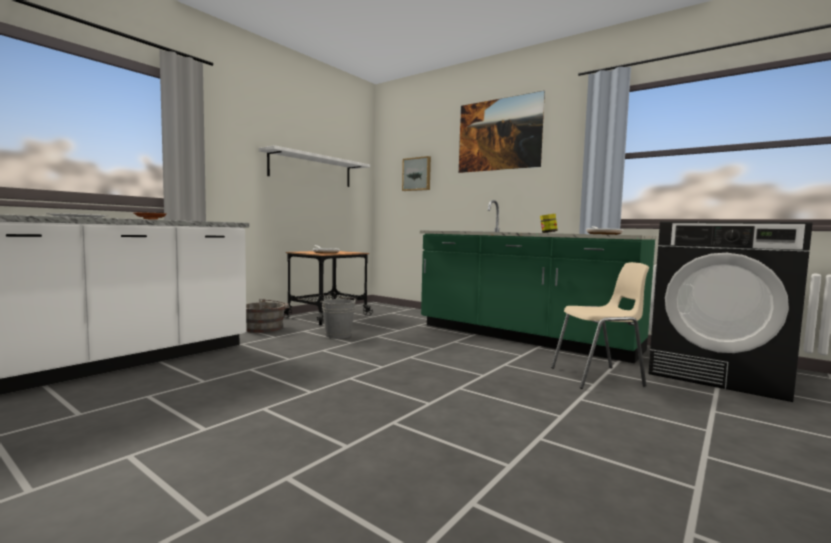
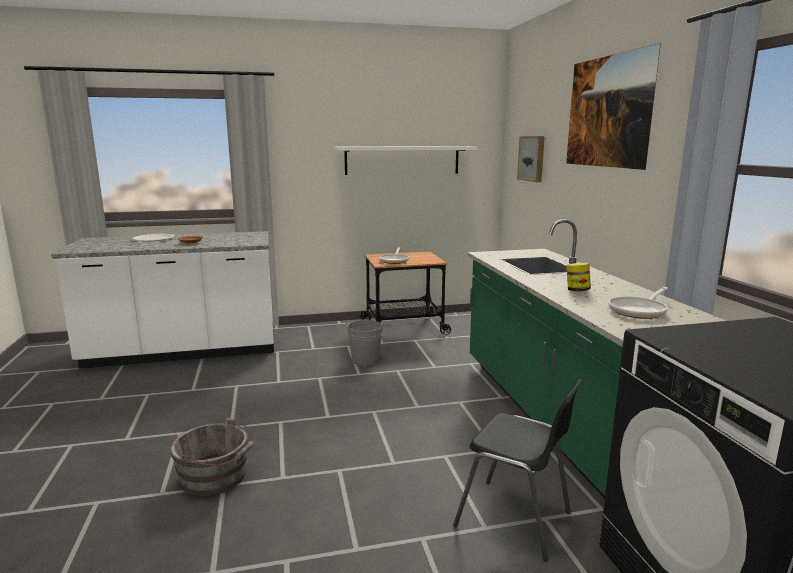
camera: 40 degrees right, 10 degrees up
(266, 328) = (325, 334): grey bucket -> grey bucket (217, 477)
(599, 377) = (516, 520): beige chair -> black chair

